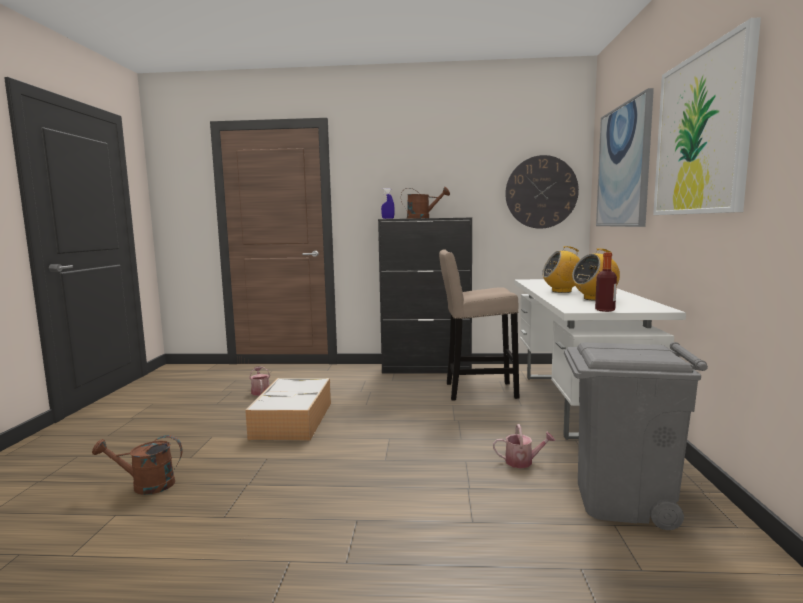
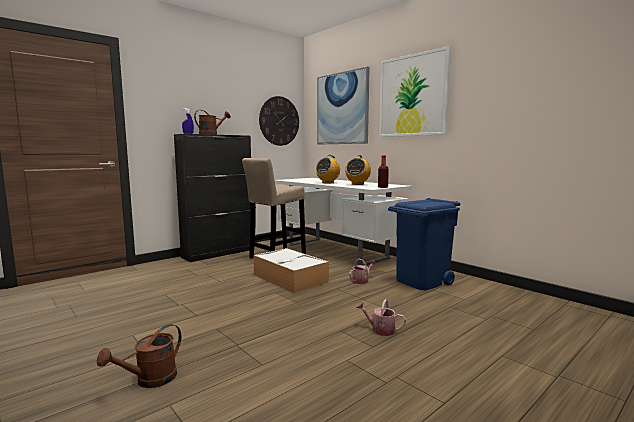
camera: 45 degrees left, 0 degrees up
(260, 391) = (103, 297): watering can -> watering can (380, 330)
(293, 420) = (184, 304): storage box -> storage box (291, 278)
(622, 501) = (421, 281): grey trash can -> blue trash can

